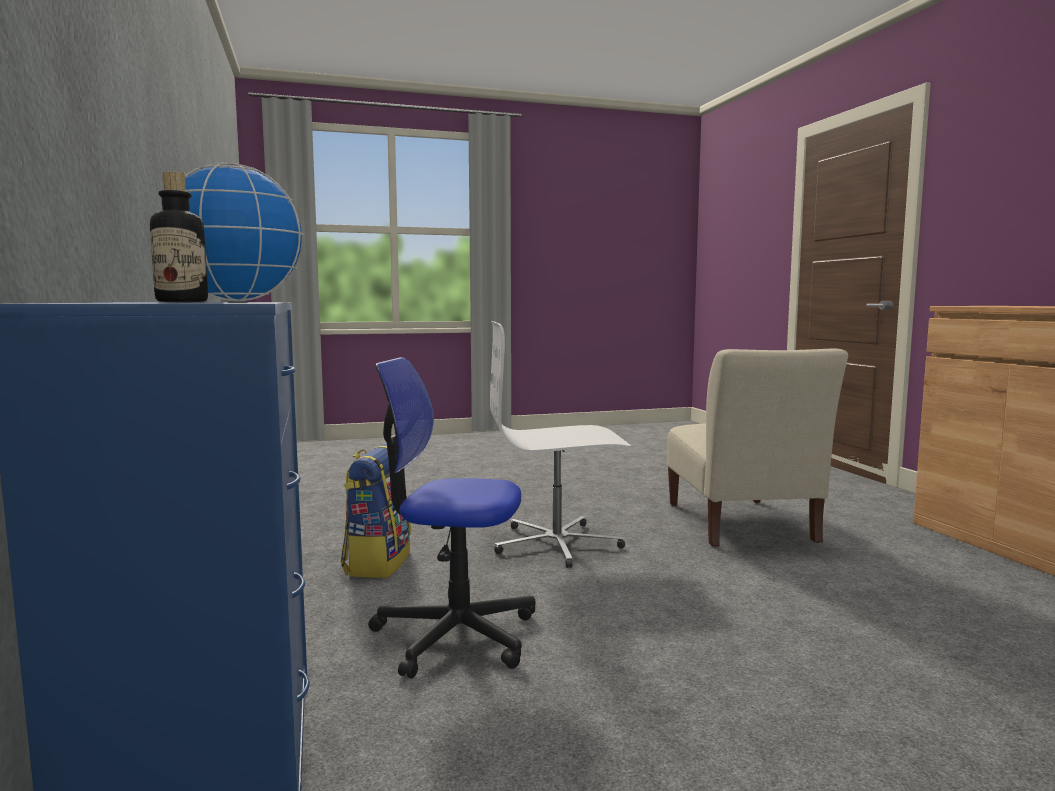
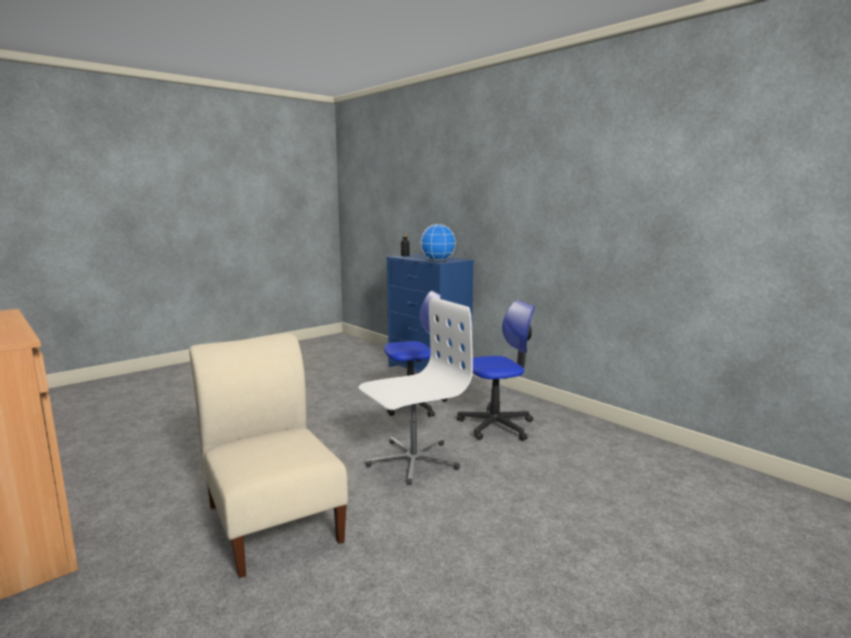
camera: 155 degrees right, 5 degrees up
(377, 563) = (496, 425): backpack -> office chair

